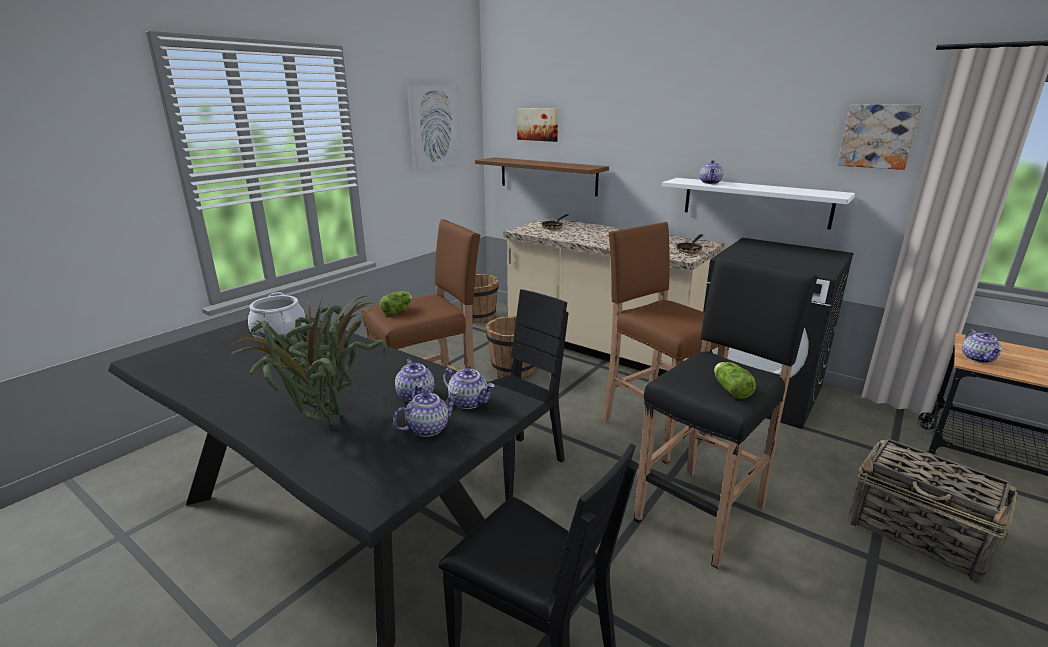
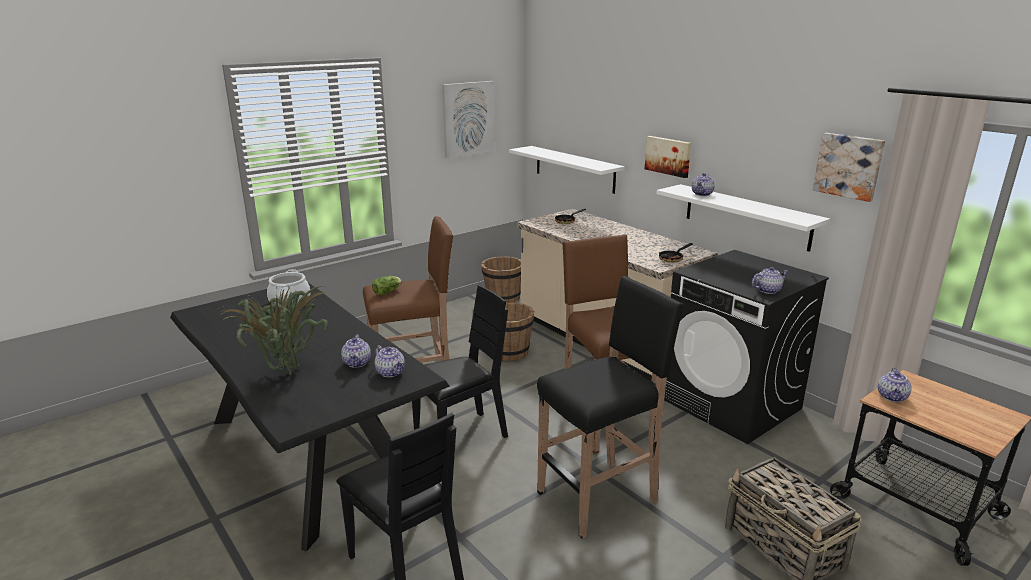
camera: 15 degrees right, 0 degrees up
(428, 428) = (351, 386): teapot -> teapot (767, 290)
(538, 124) = (567, 119): picture -> picture (668, 156)
(547, 176) = (574, 169): brown shelf -> white shelf
(730, 389) = (598, 390): lettuce -> none

